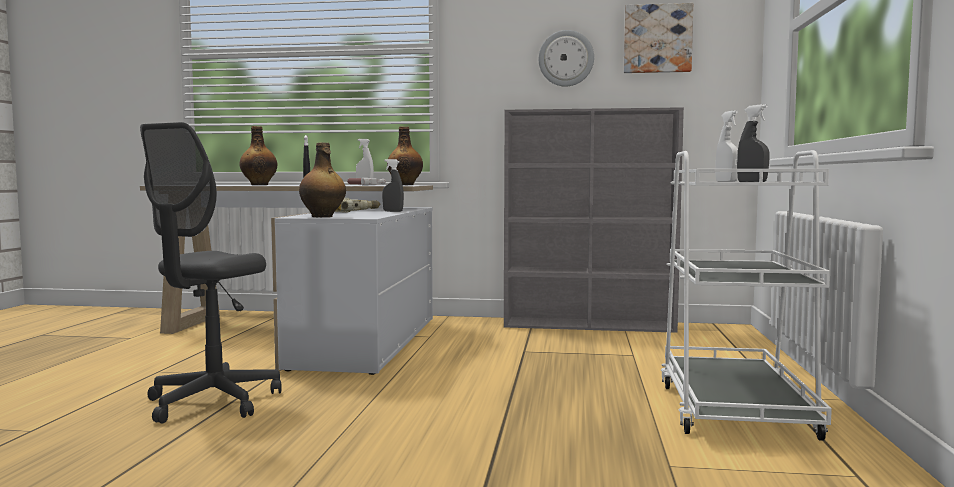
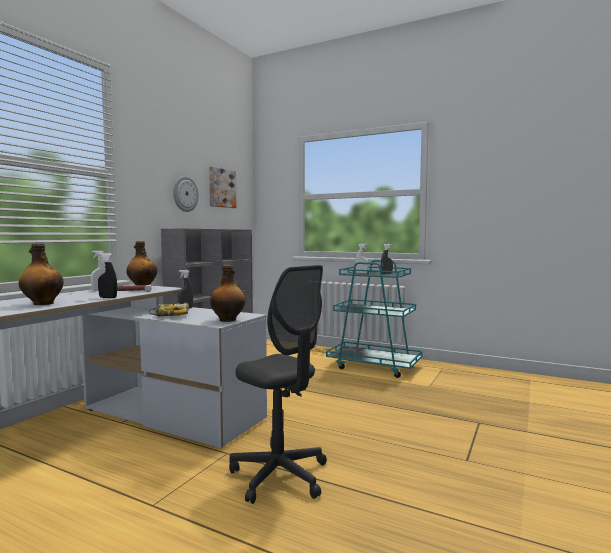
camera: 70 degrees left, 0 degrees up
(734, 409) = (374, 366): white cart -> turquoise cart

